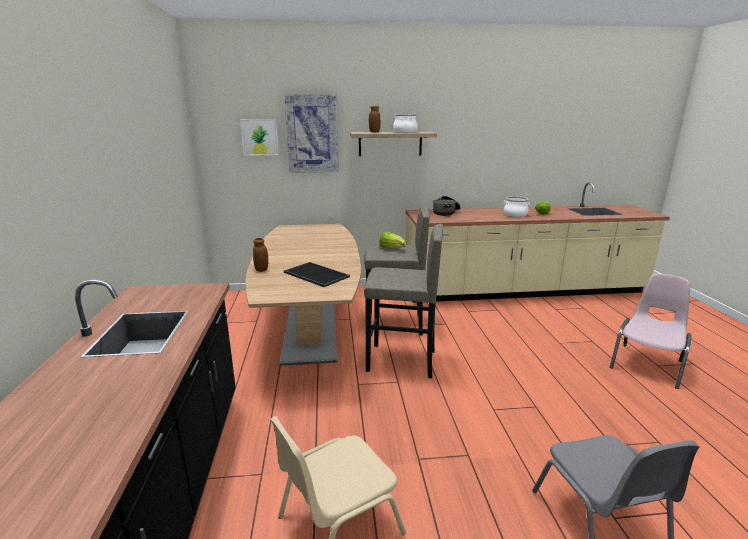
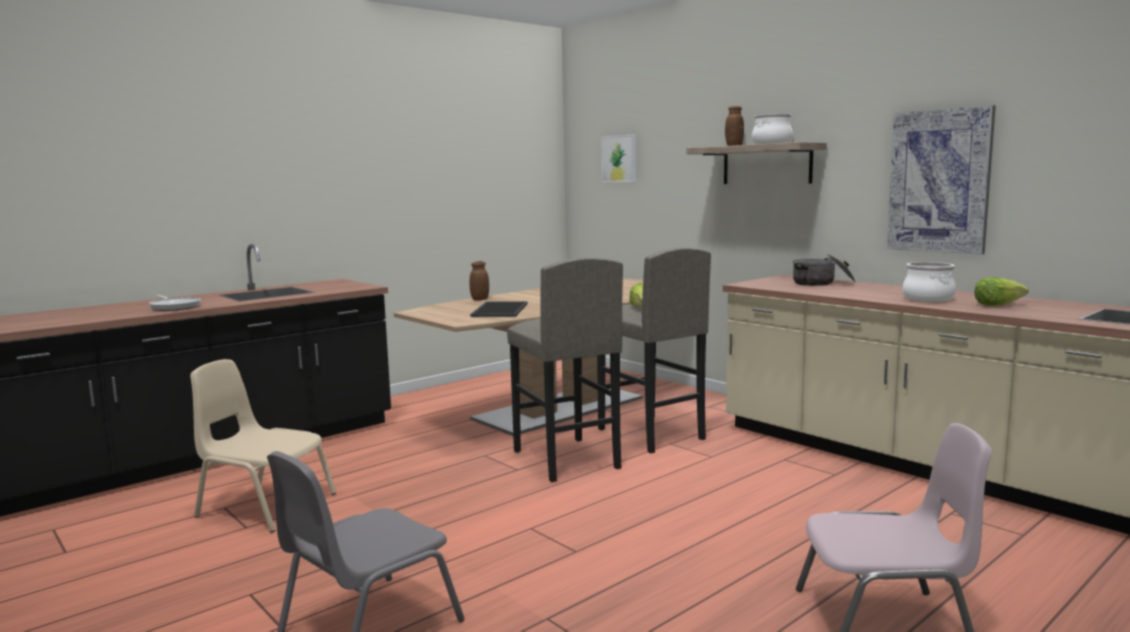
camera: 55 degrees right, 10 degrees down
(118, 395) = (174, 307): none -> frying pan
(312, 134) = (671, 152): picture -> picture (939, 181)

